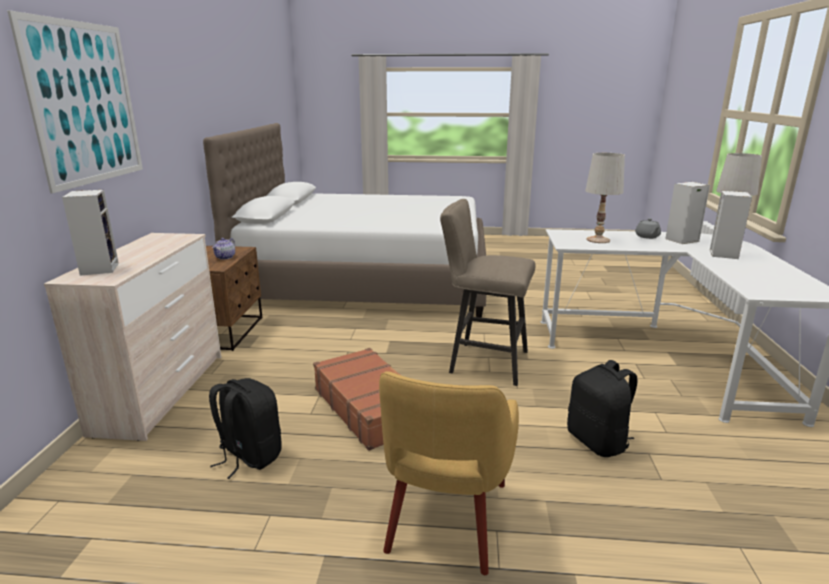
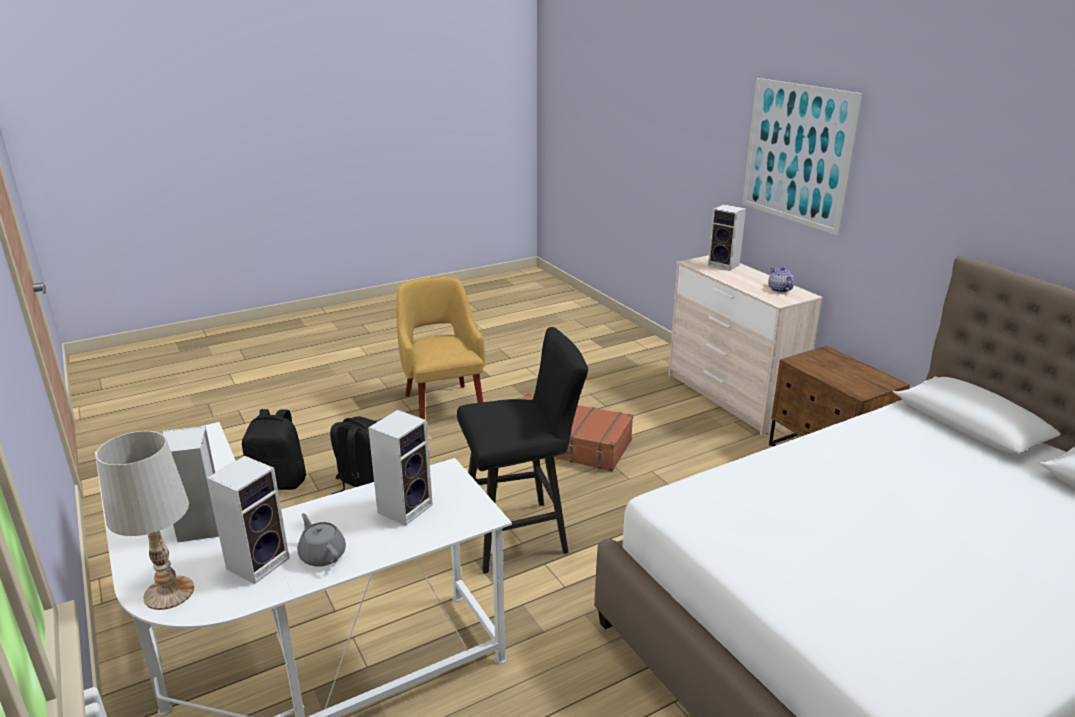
camera: 145 degrees right, 5 degrees up
(225, 257) = (833, 374): teapot -> teapot (779, 289)
(249, 456) = (595, 391): black backpack -> black backpack (279, 482)
(482, 361) = (522, 533): beige stool -> black stool
(598, 240) = (405, 507): white table lamp -> speaker

